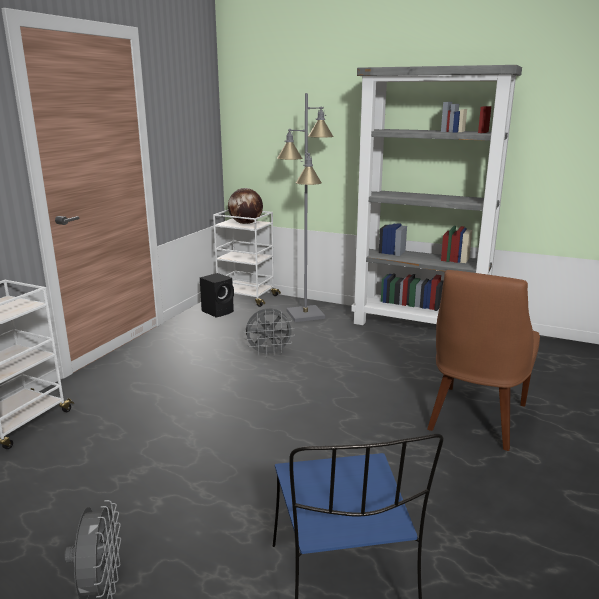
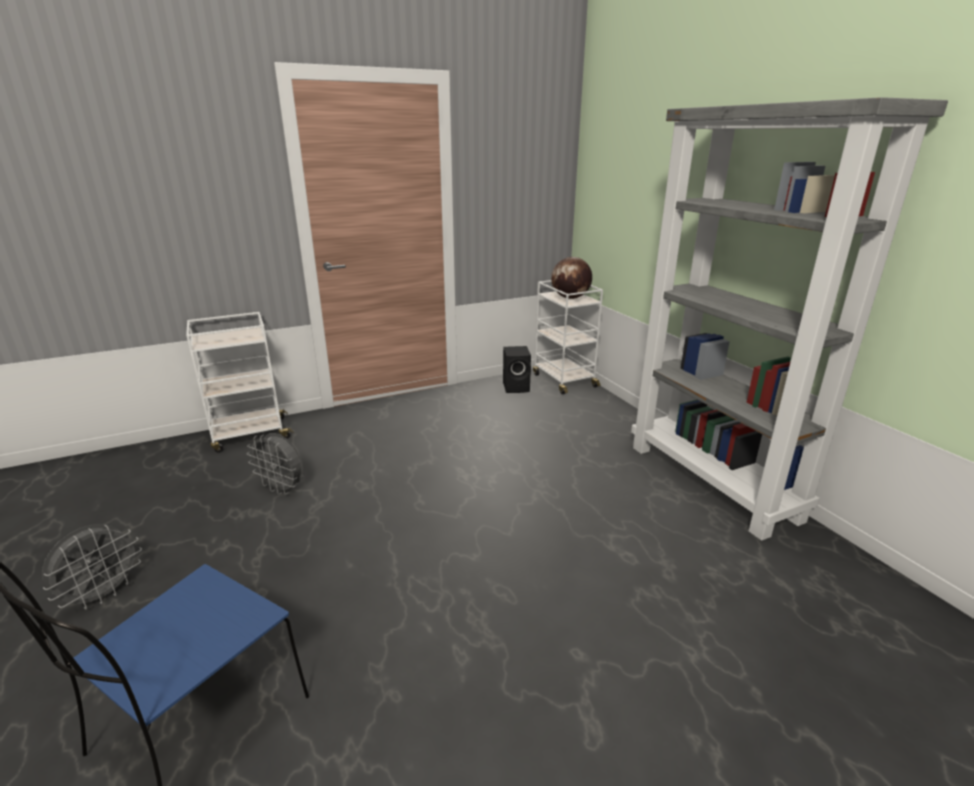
camera: 40 degrees right, 5 degrees up
(269, 353) = (497, 448): grey fan -> grey fan (283, 488)
(306, 315) = (595, 419): grey floor lamp -> none
(475, 419) = (598, 636): brown chair -> none

